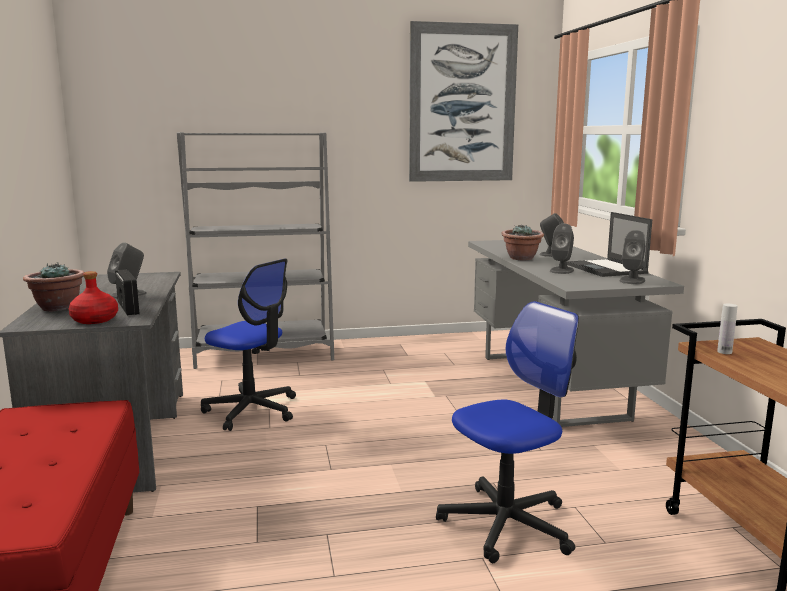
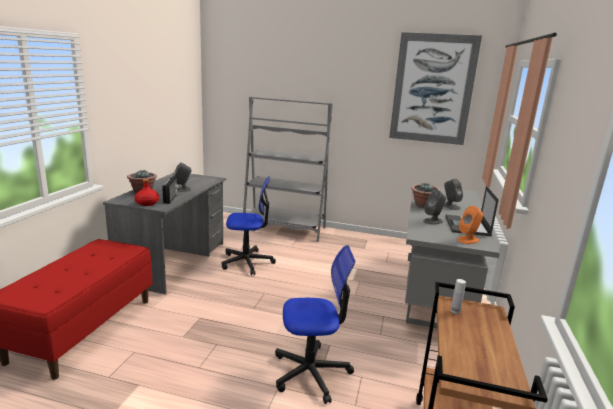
camera: 25 degrees right, 5 degrees up
(252, 410) = (247, 262): office chair -> office chair turned 60 degrees counterclockwise
(632, 280) = (468, 240): grey speaker -> orange speaker

